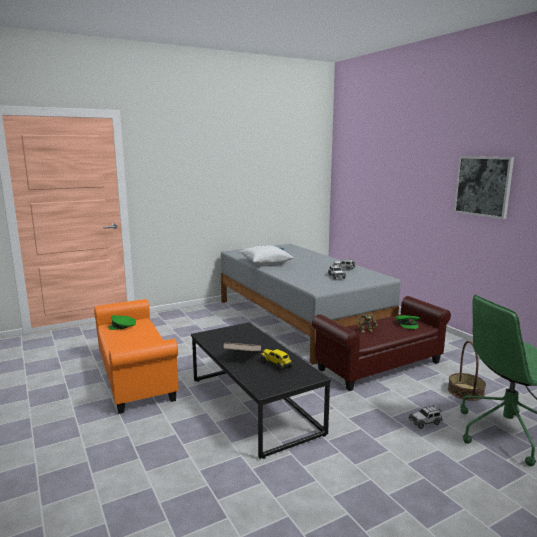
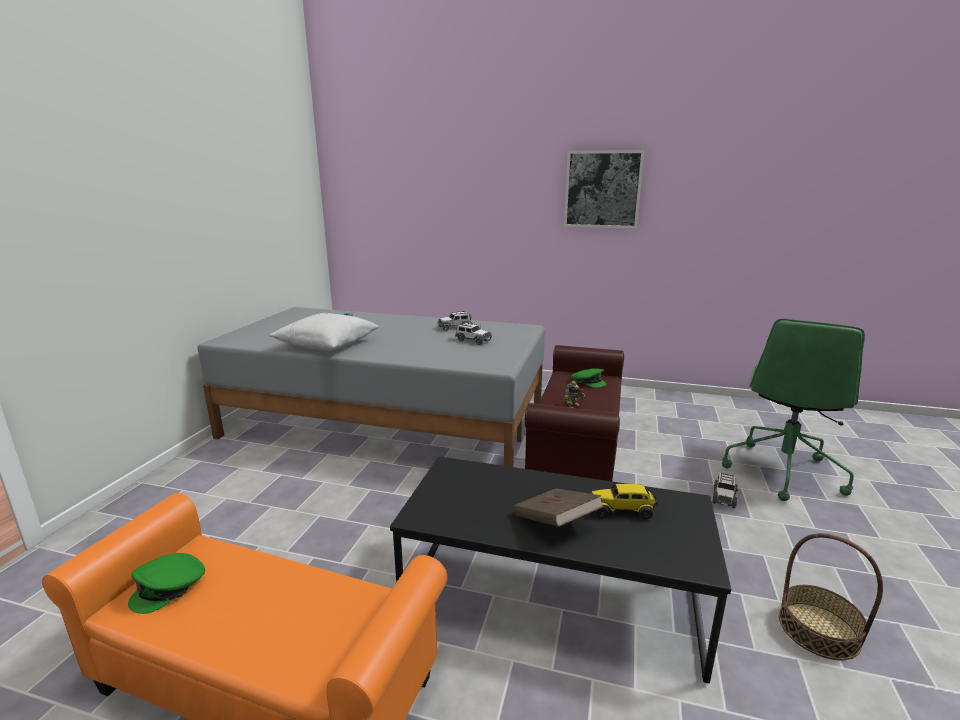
camera: 45 degrees left, 5 degrees up
(466, 391) = (686, 441): basket -> basket (818, 630)

